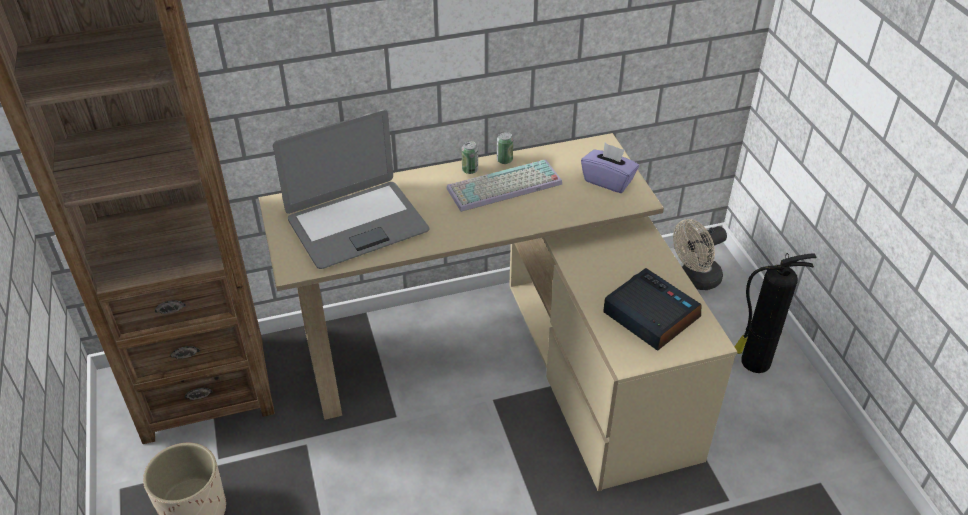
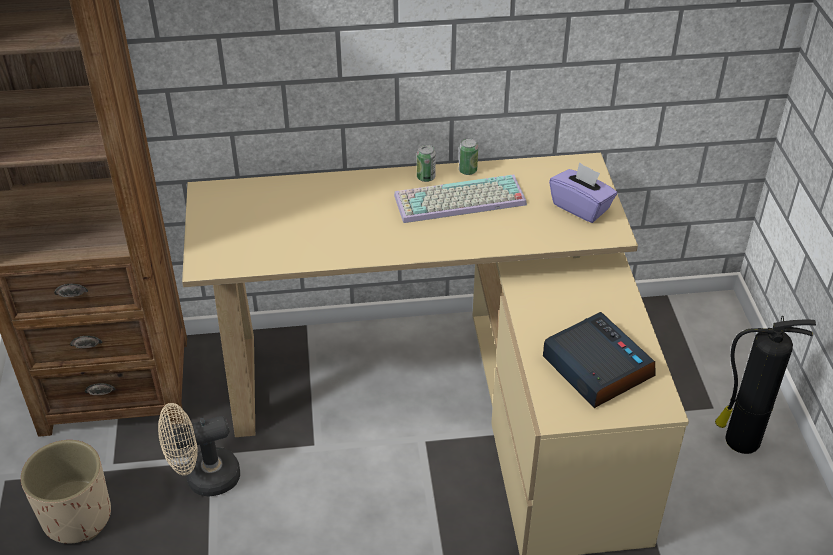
camera: 10 degrees right, 0 degrees up
(357, 224) = (285, 224): laptop -> none
(695, 279) = (692, 335): beige fan -> beige fan (204, 478)

